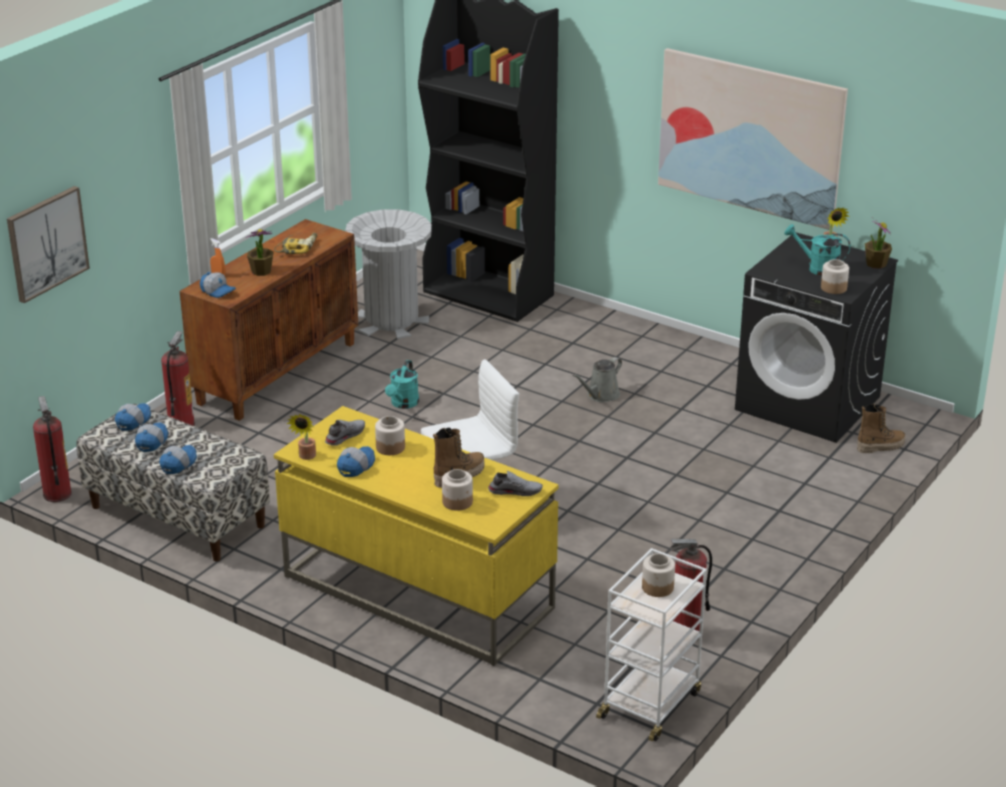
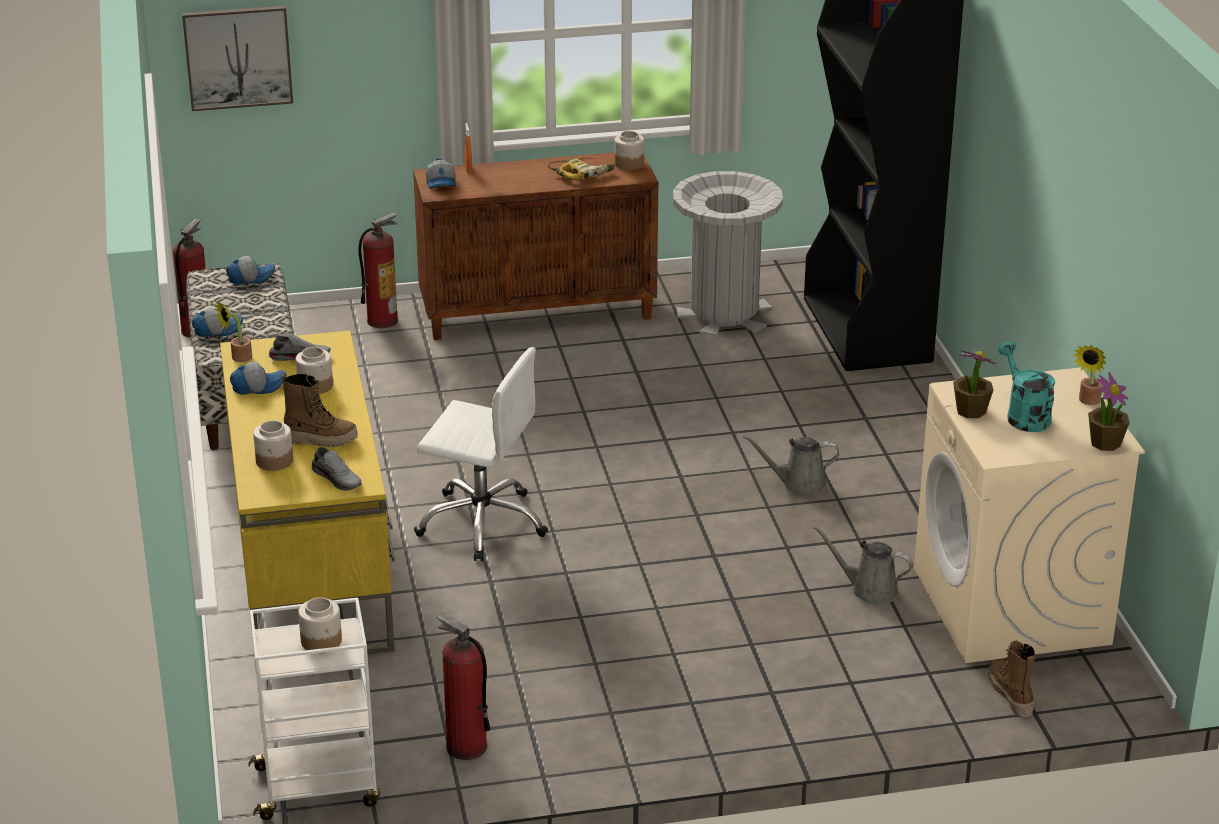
camera: 45 degrees right, 0 degrees up
(151, 441) = (233, 301): cap -> none
(261, 271) = (510, 181): potted plant -> potted plant (970, 411)
(403, 404) = (596, 396): turquoise watering can -> none
(731, 432) = (869, 590): none -> grey watering can
(750, 137) = (1072, 216): picture -> none
(809, 403) = (1012, 607): black washing machine -> beige washing machine
(833, 288) = (997, 444): jar -> jar (628, 164)
(880, 446) = (1010, 695): boot -> boot turned 135 degrees counterclockwise

